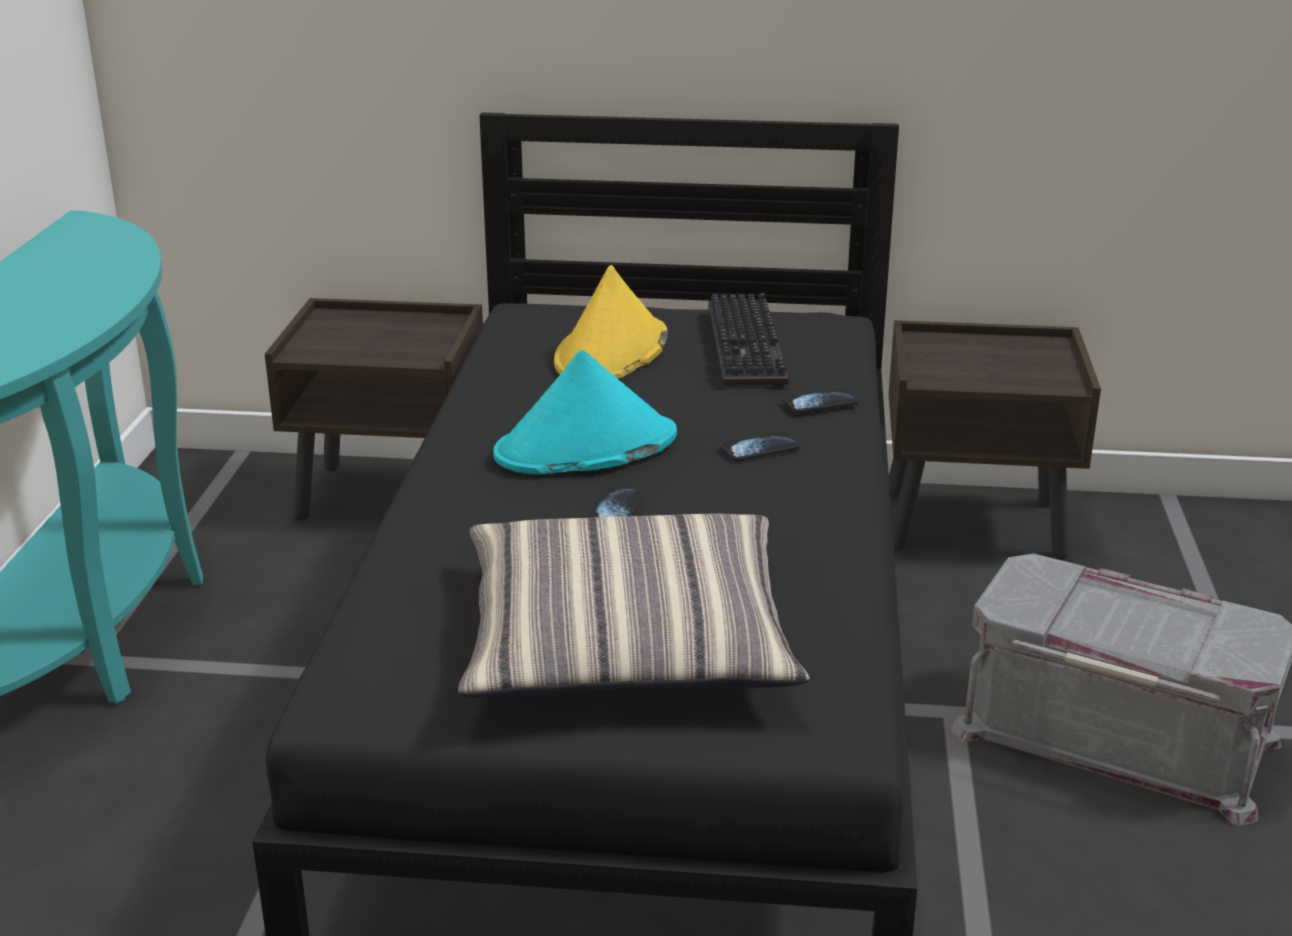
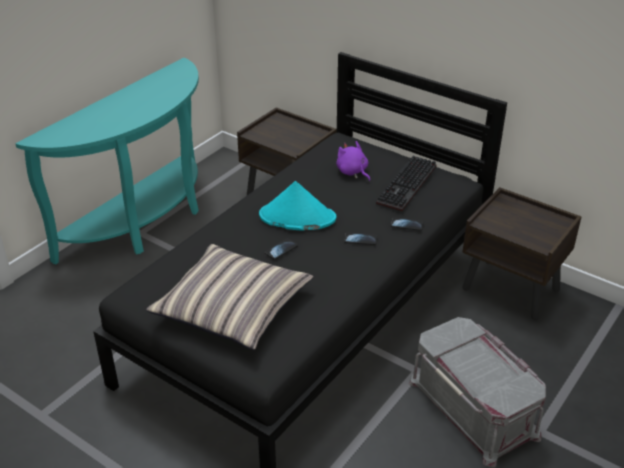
camera: 30 degrees right, 10 degrees up
(611, 352) = (353, 172): yellow hat -> purple plush toy

